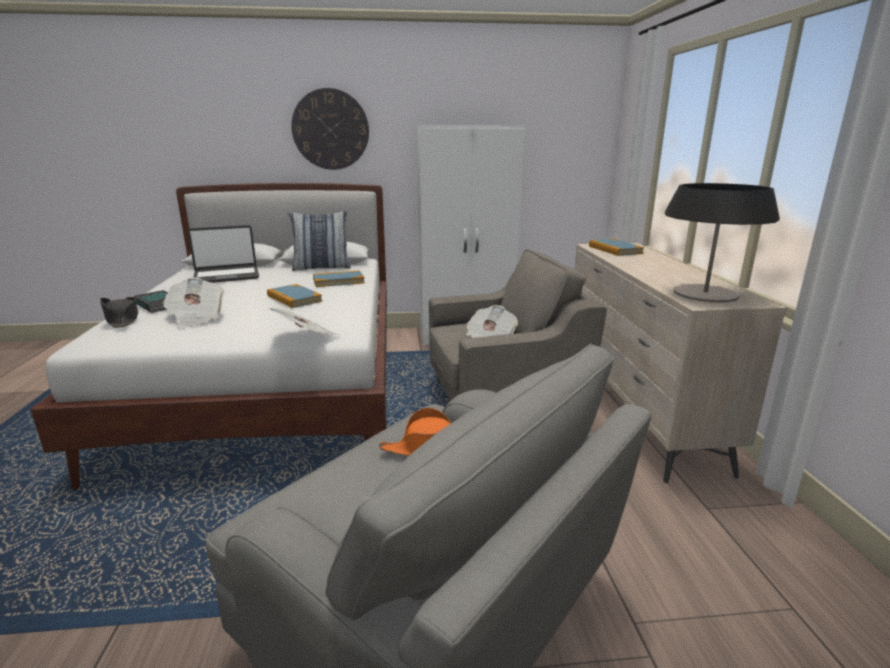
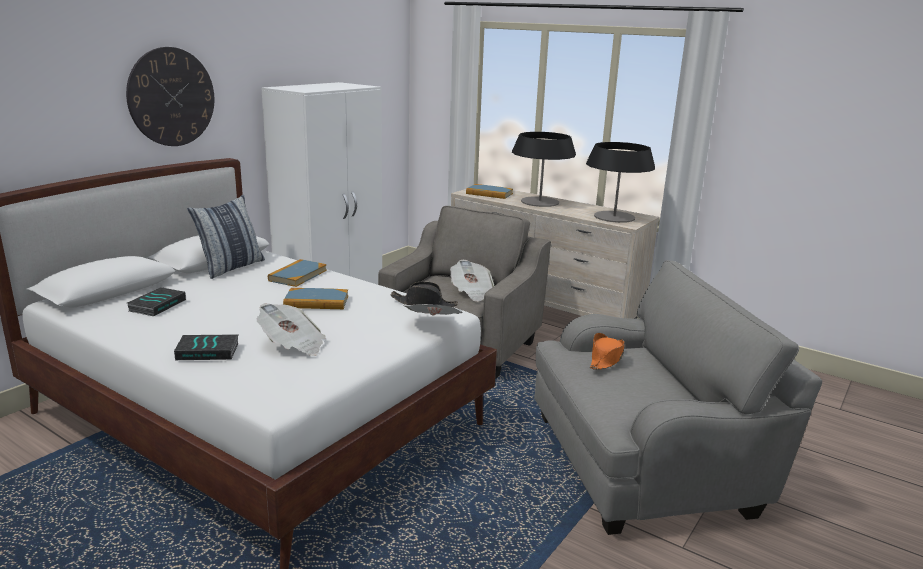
camera: 50 degrees left, 0 degrees up
(122, 319) = (231, 374): black hat -> black hat (424, 303)
(226, 276) = (157, 305): laptop -> book
(650, 264) = (539, 202): none -> table lamp

